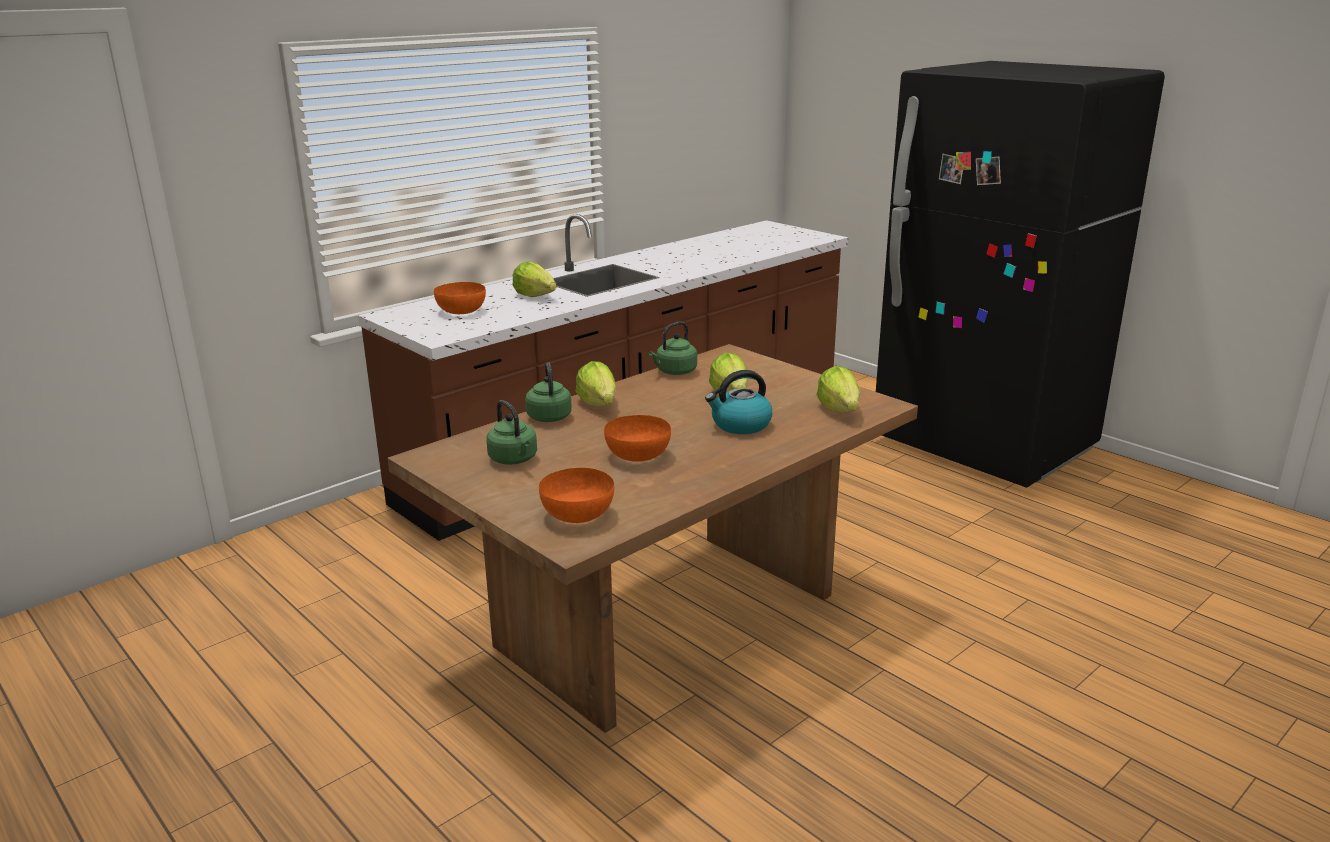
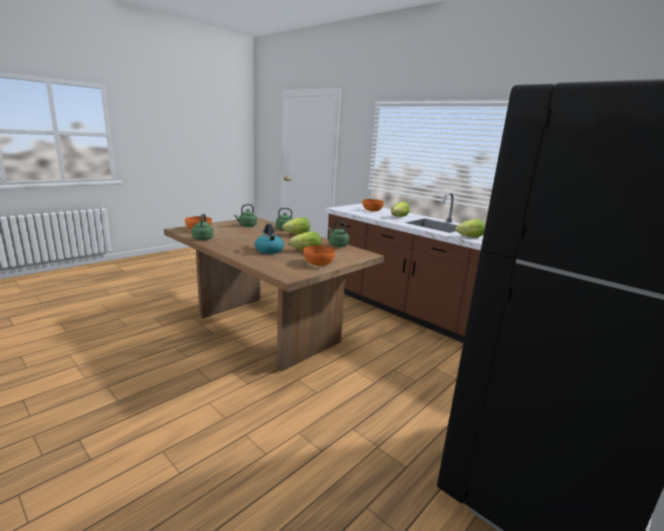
camera: 85 degrees right, 5 degrees down
(637, 455) = (243, 237): orange bowl -> orange bowl (318, 263)
(666, 497) = (203, 238): none -> green kettle
(839, 410) = (283, 267): lettuce -> lettuce (470, 237)

